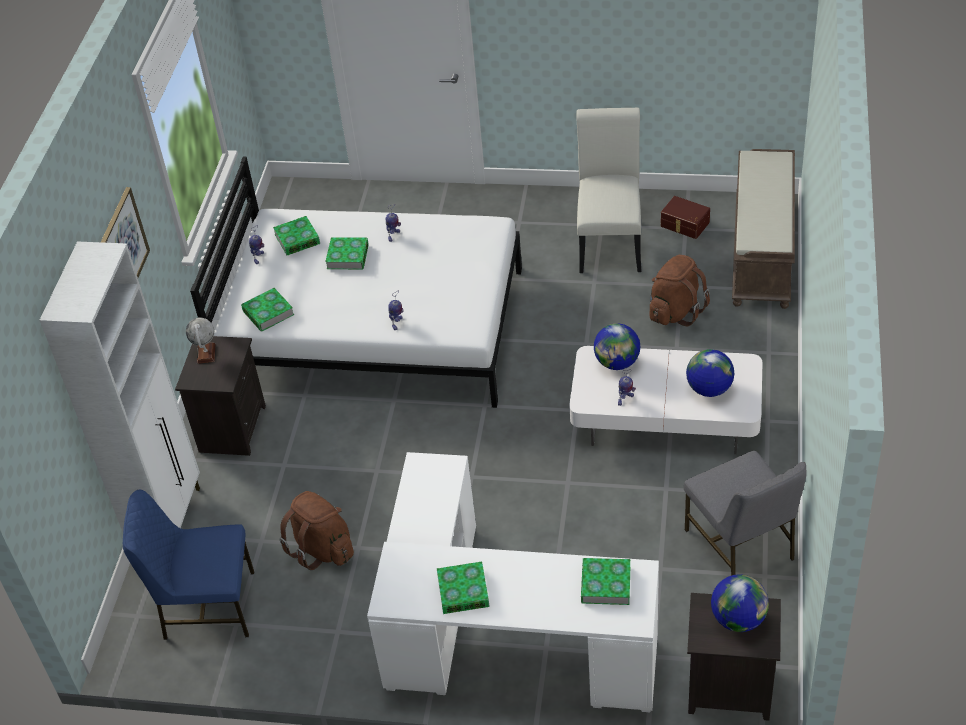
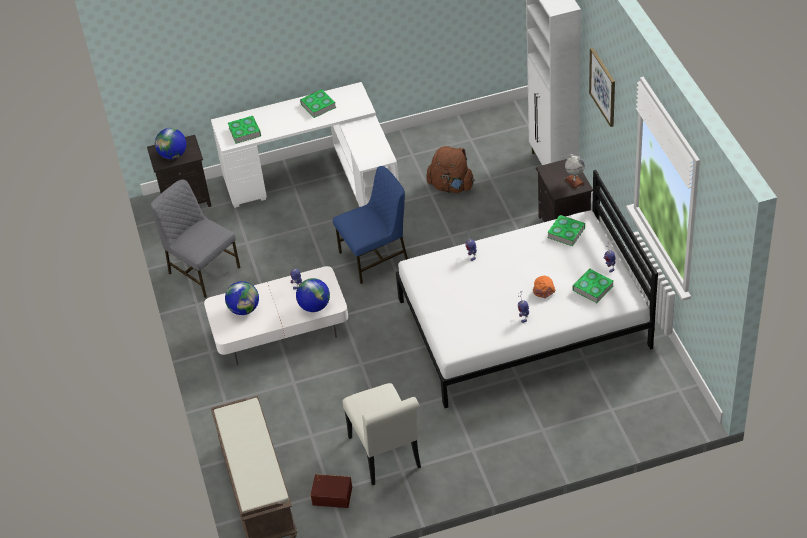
camera: 155 degrees right, 0 degrees up
(207, 606) = (493, 140): blue chair -> blue chair (375, 257)
(348, 257) = (543, 288): book -> orange cap
(675, 311) = (306, 411): brown backpack -> none

